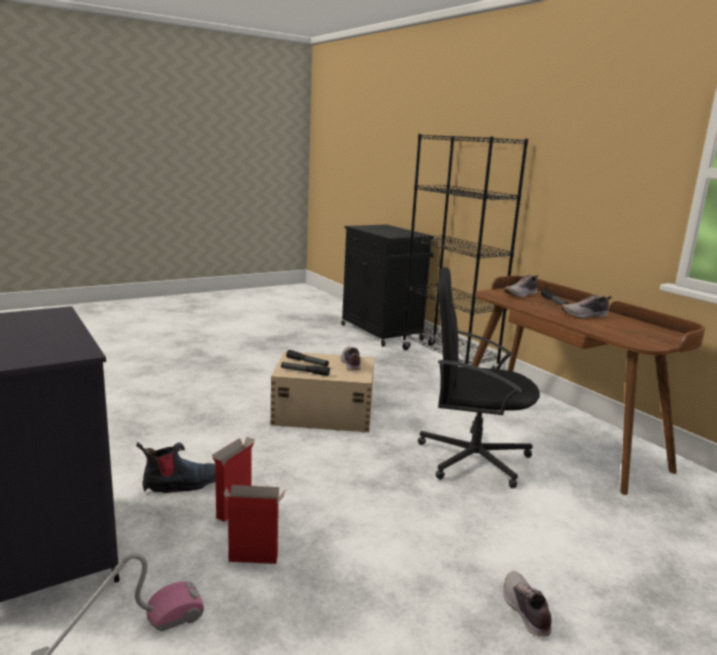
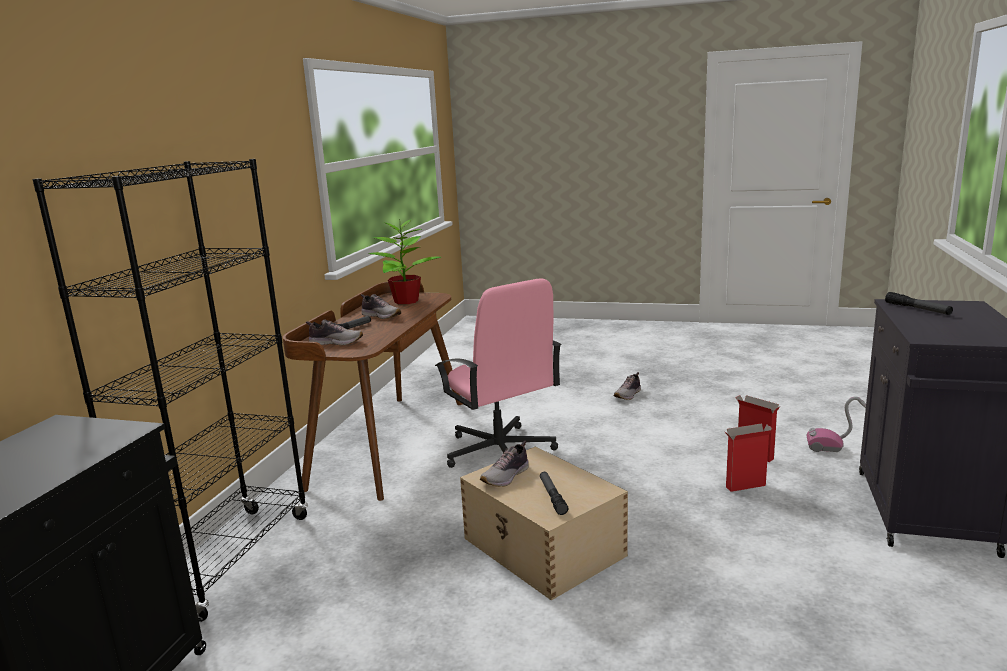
camera: 130 degrees left, 0 degrees up
(181, 484) = (782, 523): boot -> none
(304, 372) = (580, 482): flashlight -> flashlight (917, 309)
(471, 458) = (499, 452): black office chair -> pink office chair
(637, 332) = (405, 301): none -> potted plant

